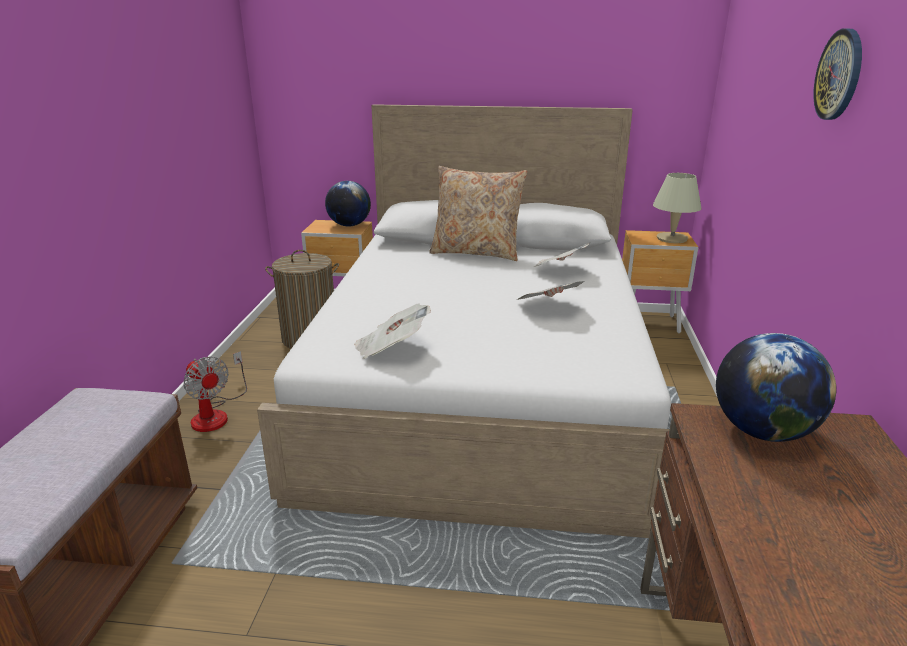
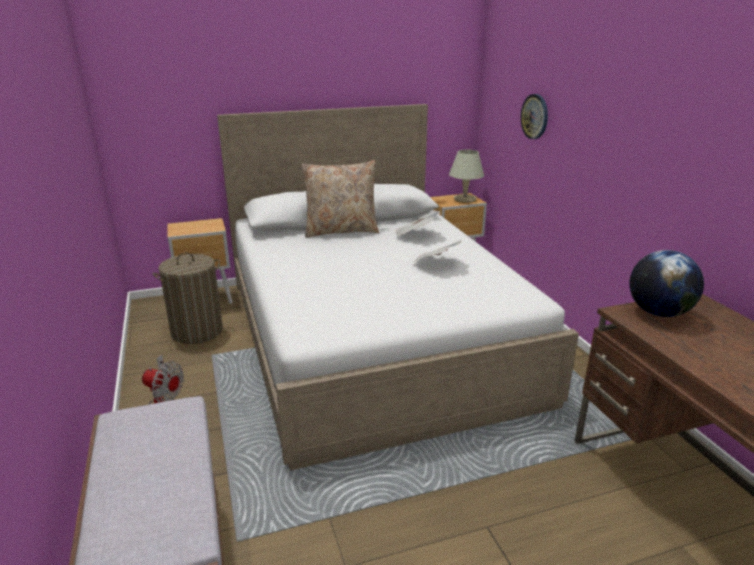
camera: 25 degrees left, 0 degrees up
(349, 225) = (206, 224): globe -> none
(391, 349) = (357, 317): newspaper -> none
(839, 75) = (621, 82): wall clock -> wall clock (535, 116)

